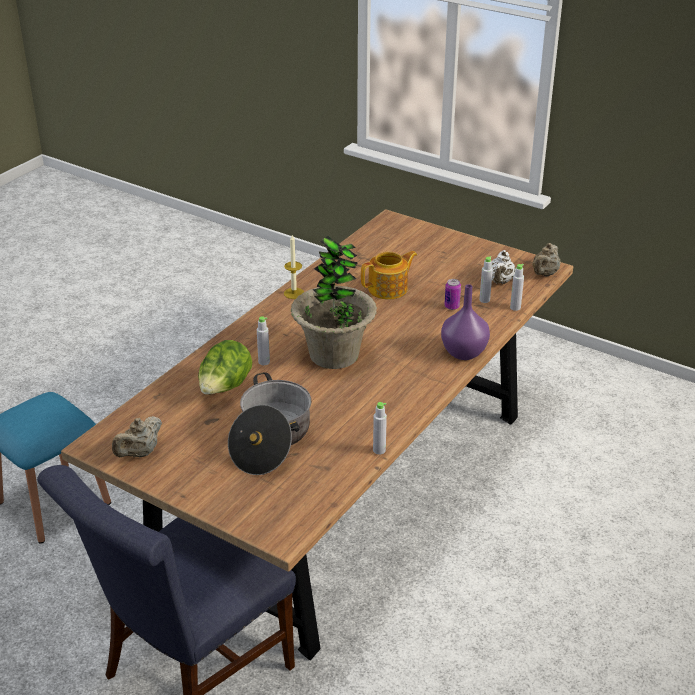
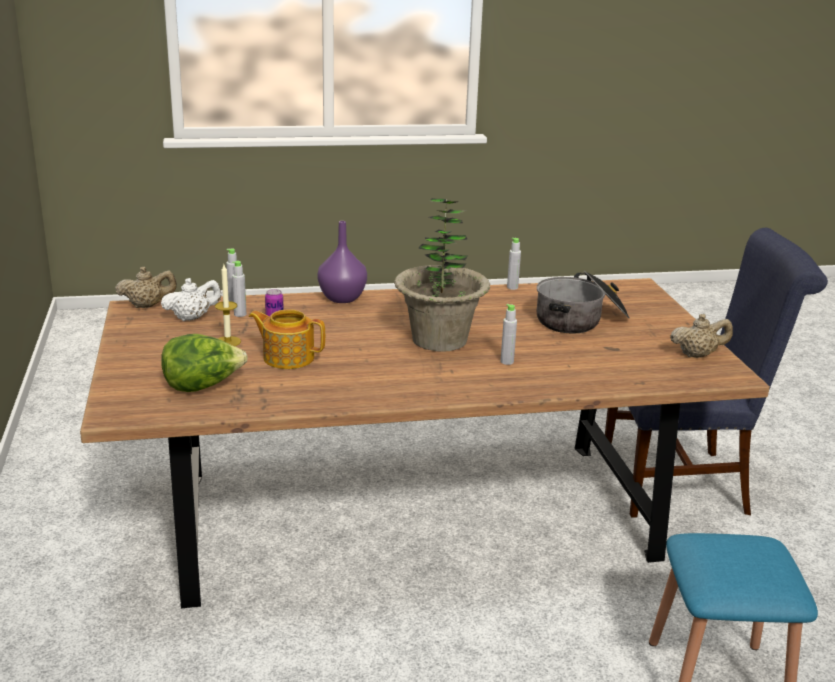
camera: 135 degrees left, 10 degrees down
(225, 388) = (570, 361): lettuce -> lettuce (202, 386)
(294, 293) = (376, 397): candle -> candle (228, 342)

